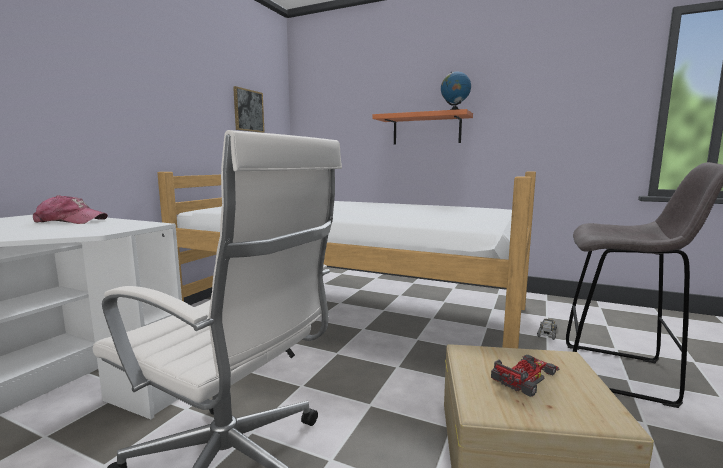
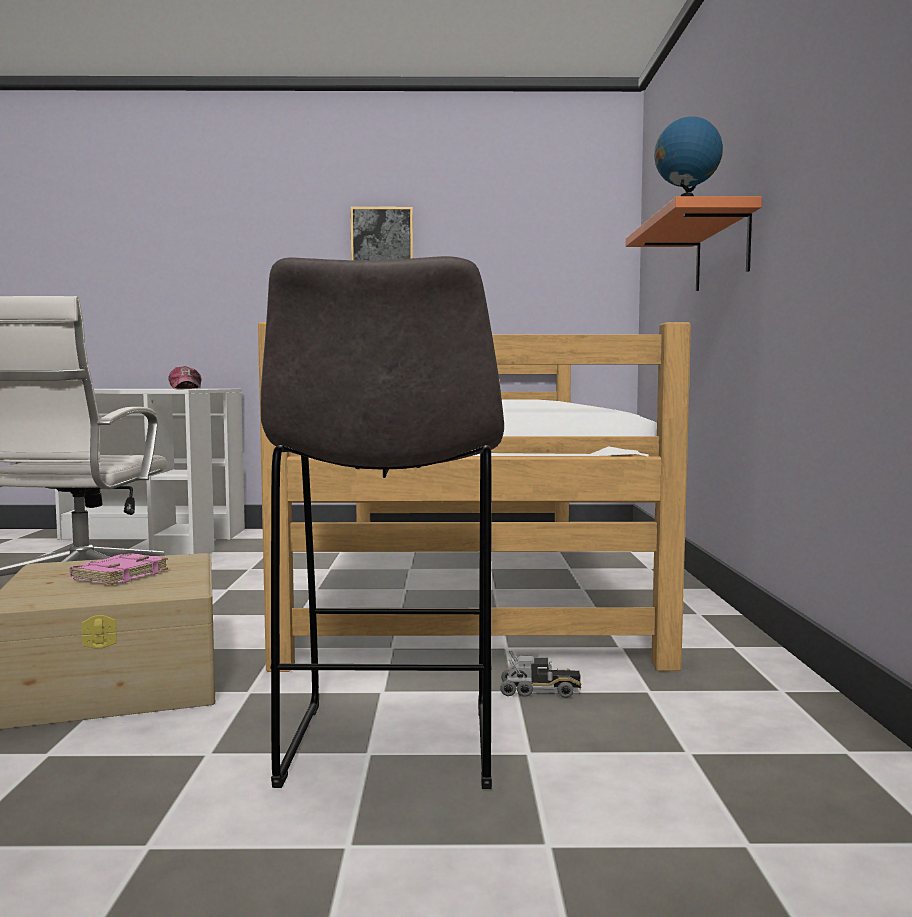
camera: 65 degrees right, 5 degrees down
(248, 110) = (527, 263): picture -> picture (382, 239)
(526, 376) = (120, 575): toy car -> pink book

